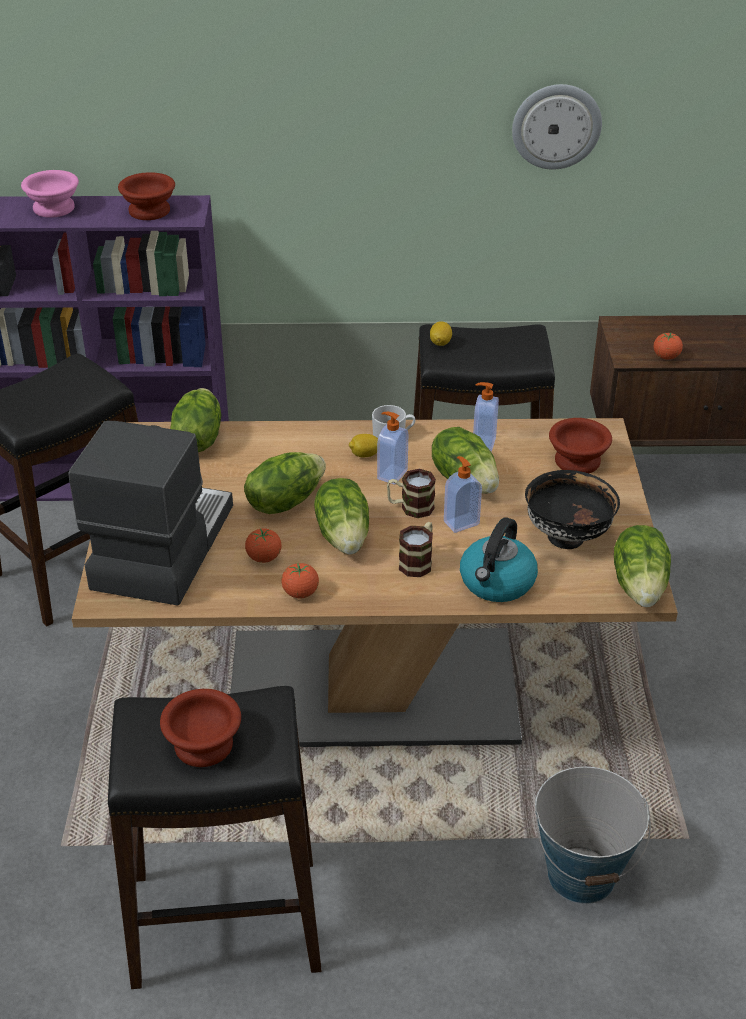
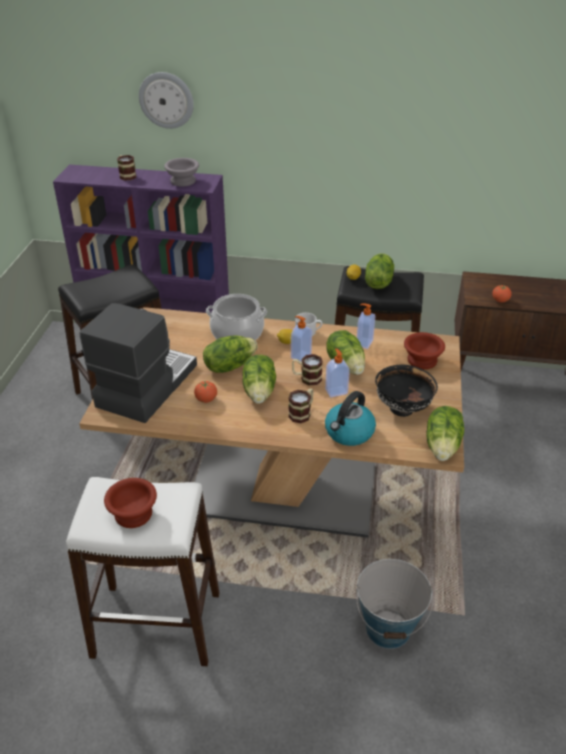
camera: 10 degrees right, 0 degrees up
(52, 208) = (126, 175): pink bowl -> mug
(147, 211) = (182, 181): brown bowl -> grey bowl
(197, 439) = (187, 322): lettuce -> lettuce (378, 282)
(224, 922) = (156, 625): black stool -> white stool
(282, 449) = (237, 333): none -> cooking pot
(300, 593) = (222, 424): tomato -> none
(556, 126) = (441, 146): wall clock -> wall clock (166, 100)

